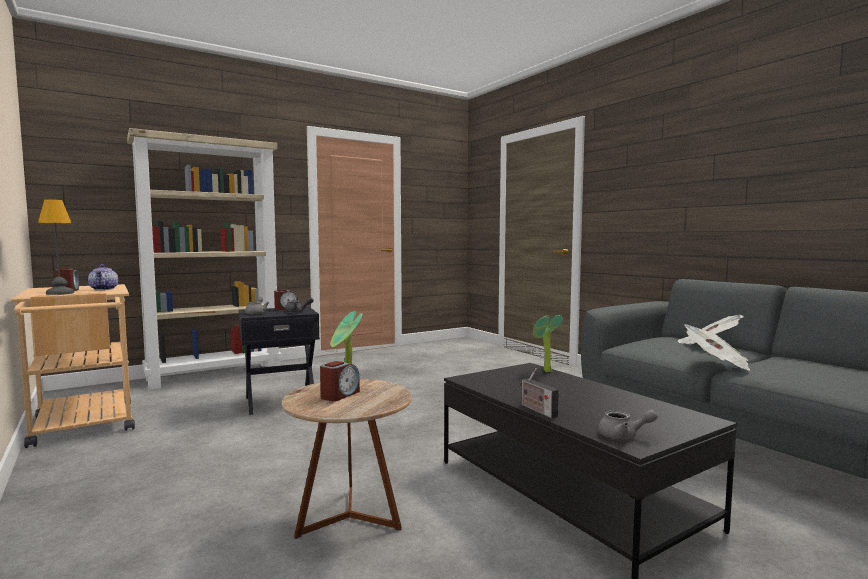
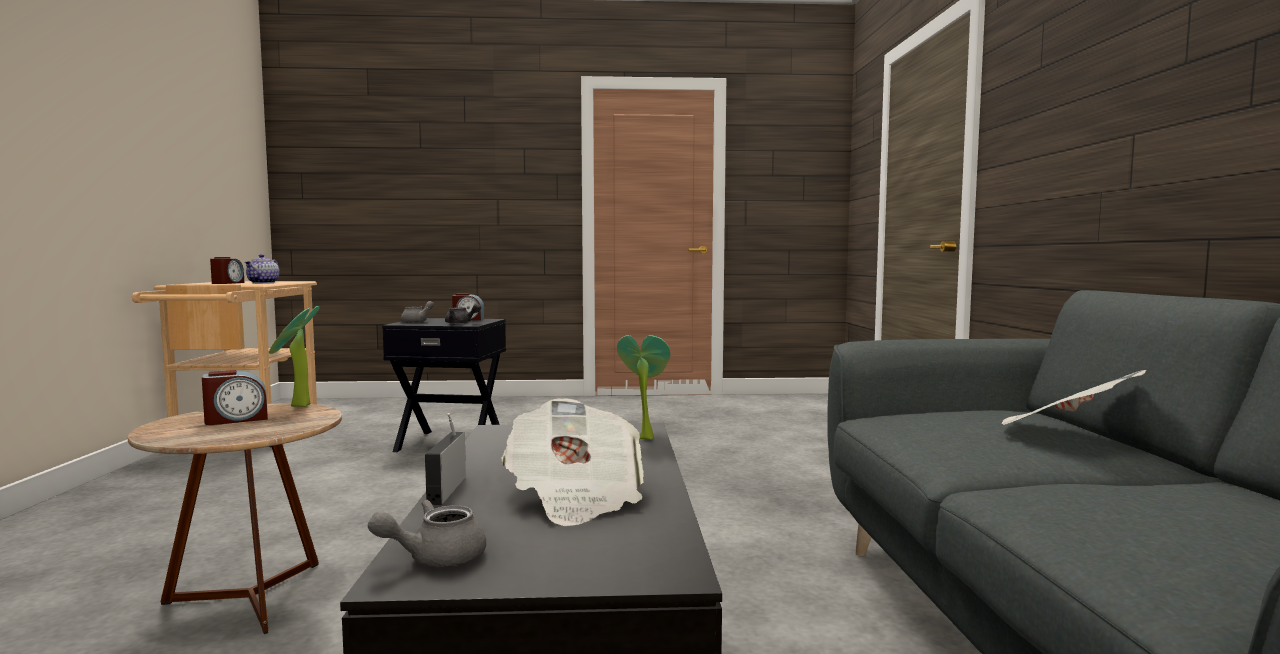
camera: 30 degrees right, 0 degrees up
(59, 293) = (200, 283): table lamp -> none
(215, 375) = (444, 403): beige bookcase -> none
(623, 436) = (435, 558): grey teapot -> grey teapot turned 105 degrees clockwise
(717, 363) = (980, 471): newspaper -> newspaper (575, 497)

